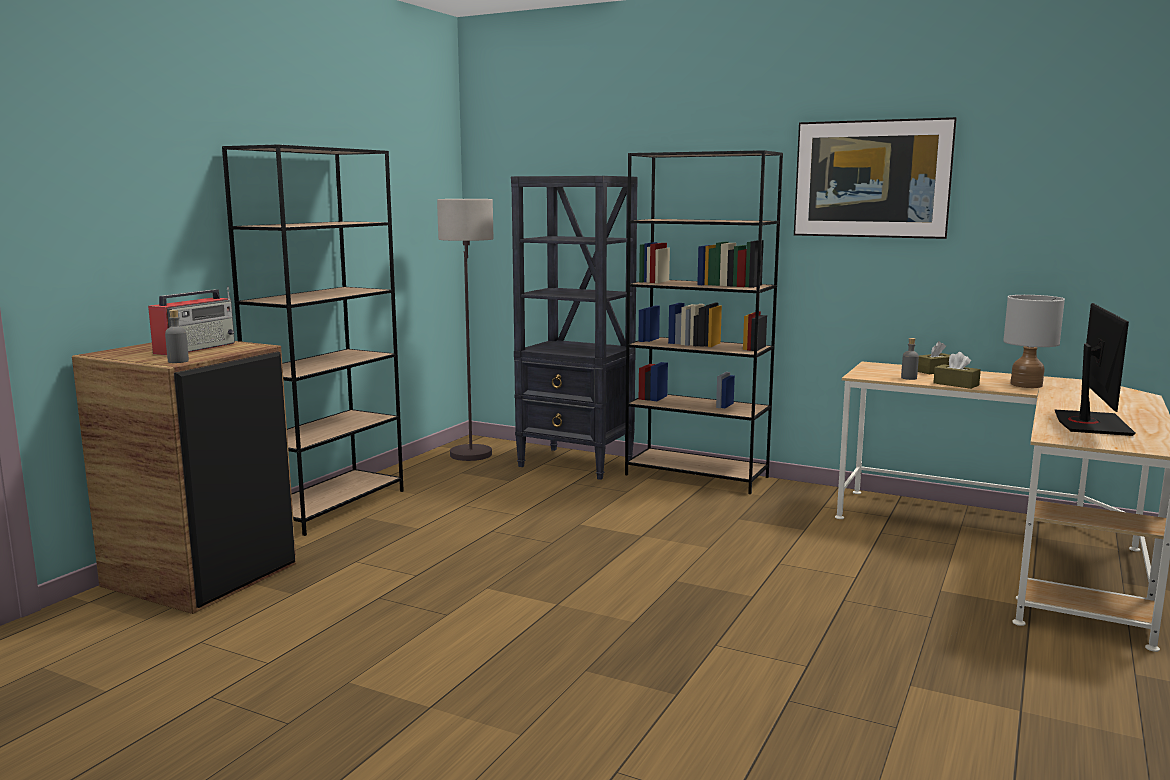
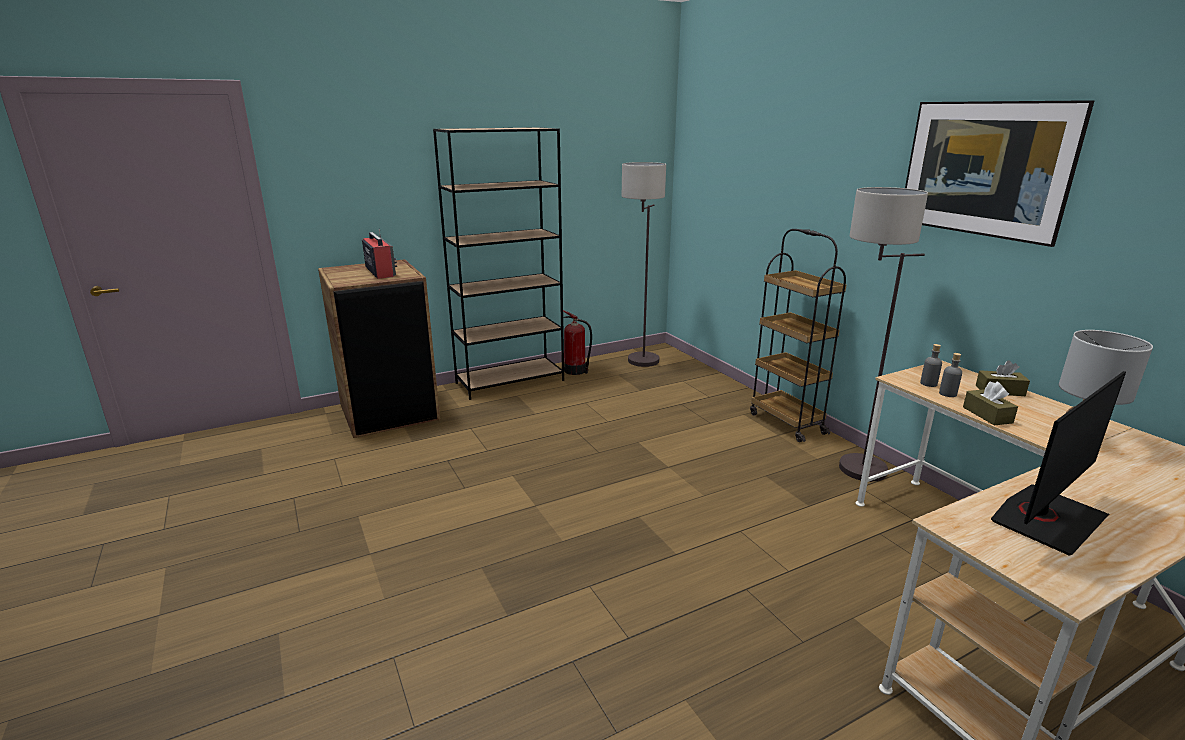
camera: 35 degrees right, 10 degrees up
(178, 361) = (345, 283): grey bottle -> grey bottle (928, 383)
(196, 348) = (380, 272): radio -> radio turned 90 degrees counterclockwise
(403, 479) = (576, 371): none -> fire extinguisher
(576, 463) = (706, 387): black bookcase -> none
(697, 476) = (787, 423): beige bookcase -> brown cart
(798, 497) = (849, 470): none -> grey floor lamp

